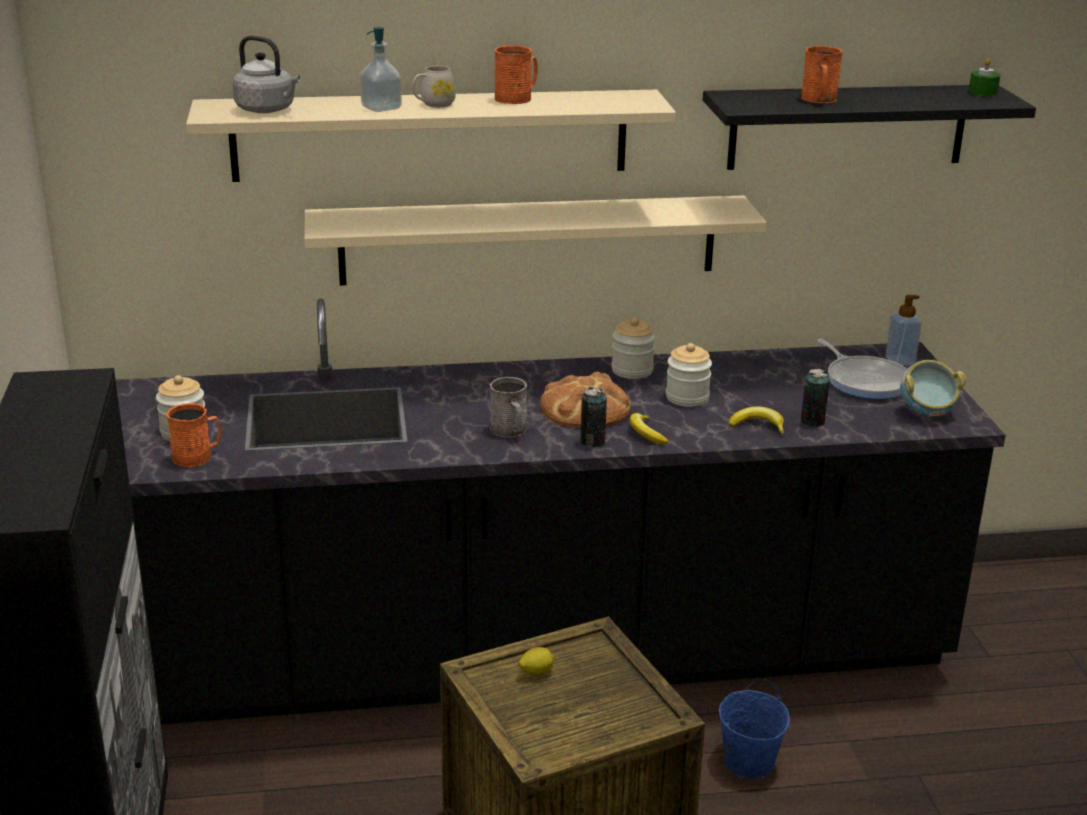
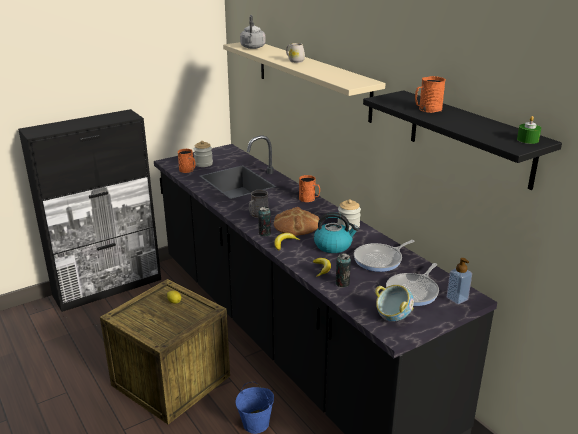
camera: 65 degrees right, 0 degrees up
(381, 108) = (278, 57): soap dispenser -> none
(517, 98) = (325, 68): orange mug -> orange mug (309, 199)
(528, 240) = (338, 144): beige shelf -> none
(687, 397) = (333, 245): jar -> kettle
(760, 377) = (380, 260): none -> frying pan

